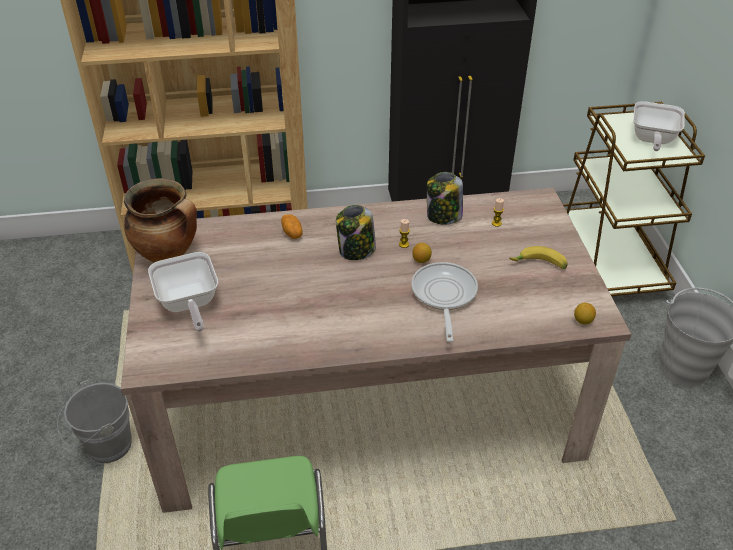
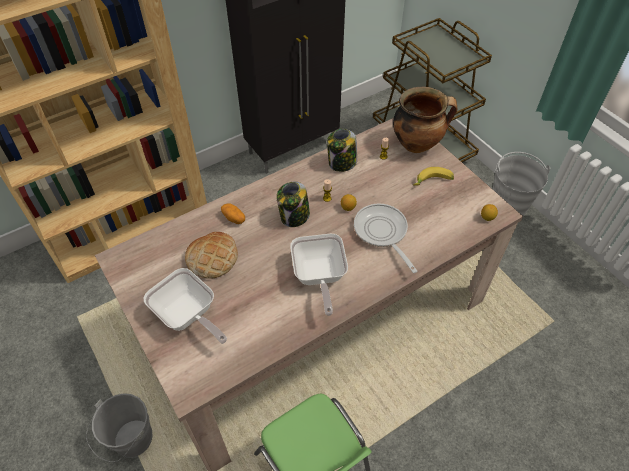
camera: 25 degrees left, 10 degrees up
(169, 254) = (141, 275): cooking pot -> cooking pot (417, 144)
(246, 261) = (212, 258): none -> bread
(652, 140) = (447, 51): frying pan -> frying pan (319, 277)

